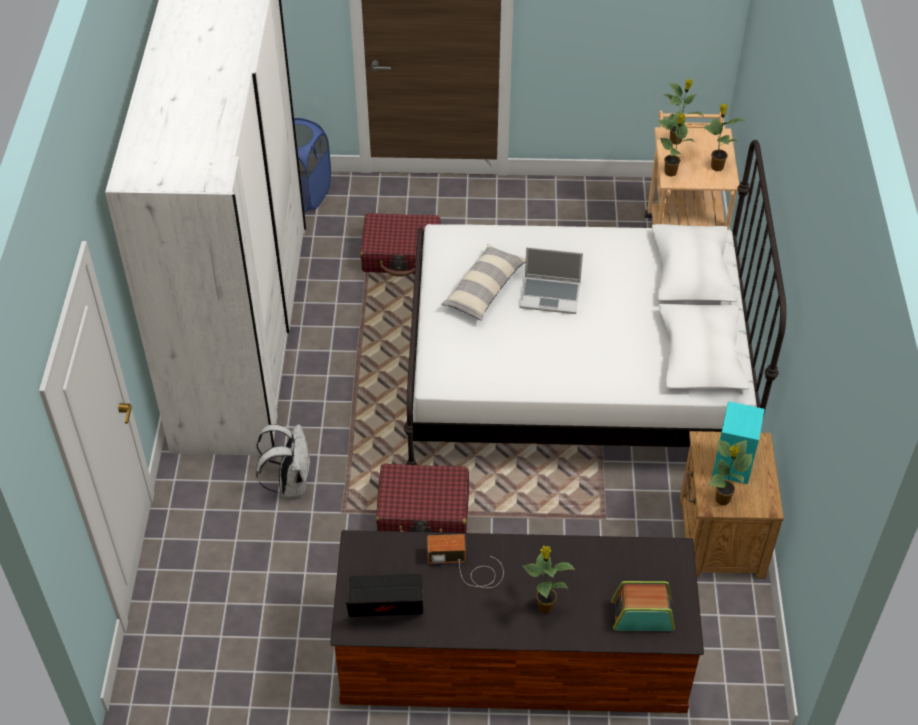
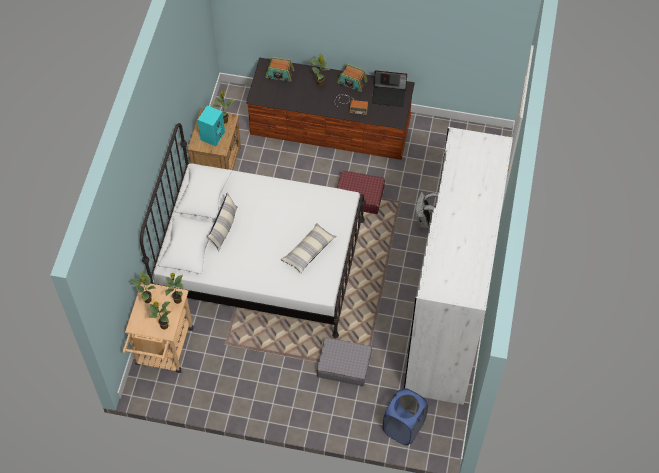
camera: 170 degrees left, 10 degrees up
(401, 254) = (344, 365): red suitcase -> grey suitcase
(473, 620) = (352, 82): none -> radio
(551, 296) = (272, 241): laptop -> none
(642, 304) = (224, 228): none -> pillow

